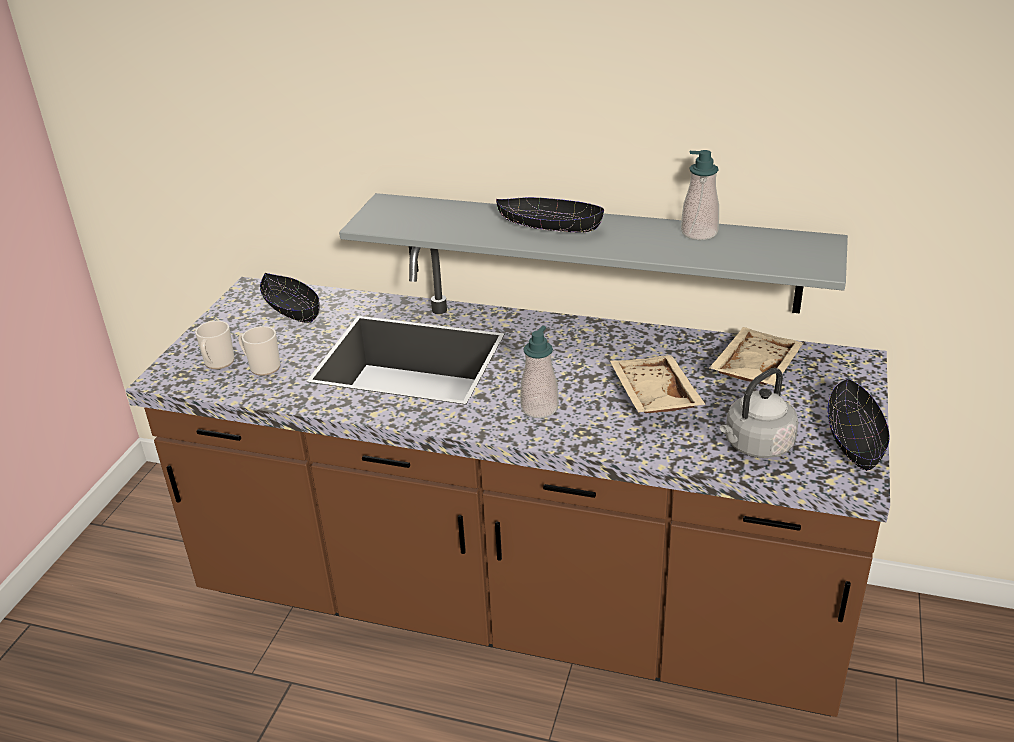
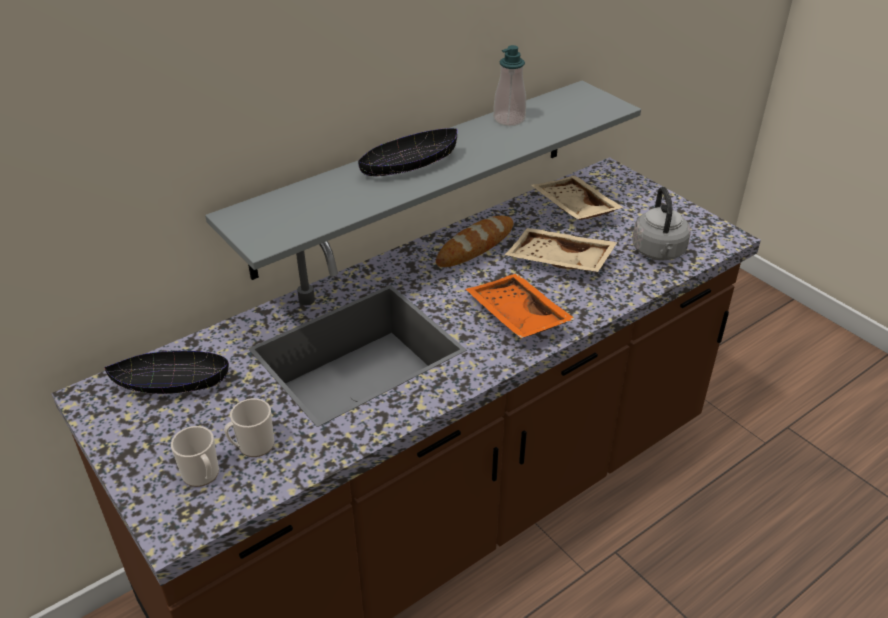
camera: 55 degrees left, 5 degrees up
(539, 408) = (515, 317): soap dispenser -> orange tray
(613, 346) = (475, 246): none -> bread
(854, 438) = (687, 215): black bowl -> none

